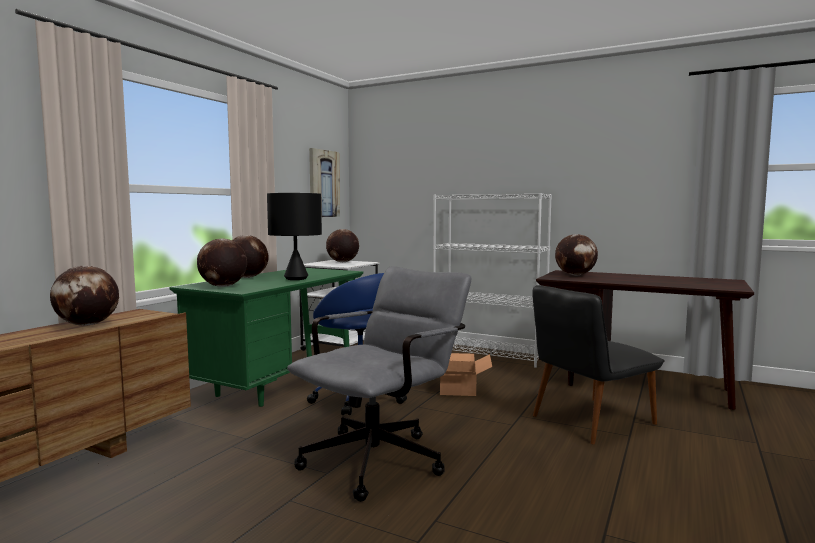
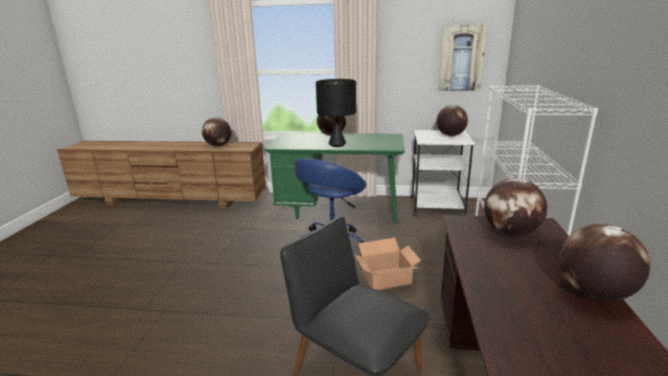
camera: 70 degrees right, 15 degrees up
(223, 286) = (289, 139): globe -> globe (593, 294)
(383, 457) = (238, 275): grey office chair -> none

